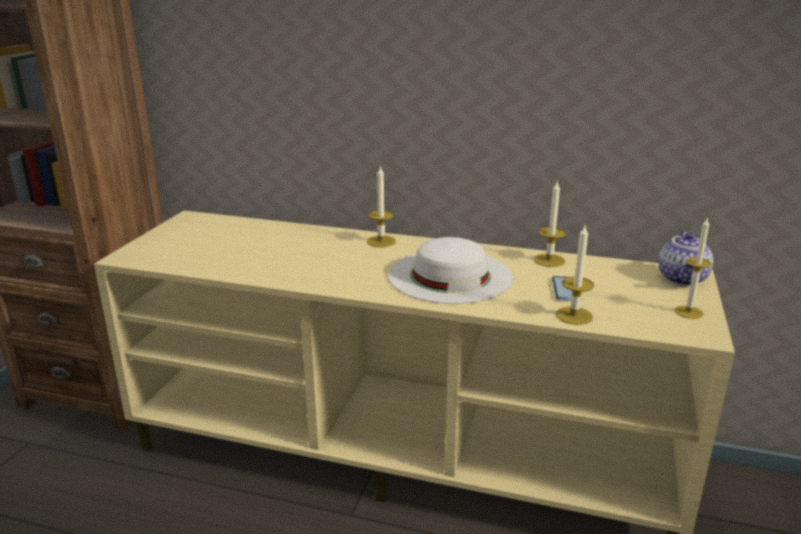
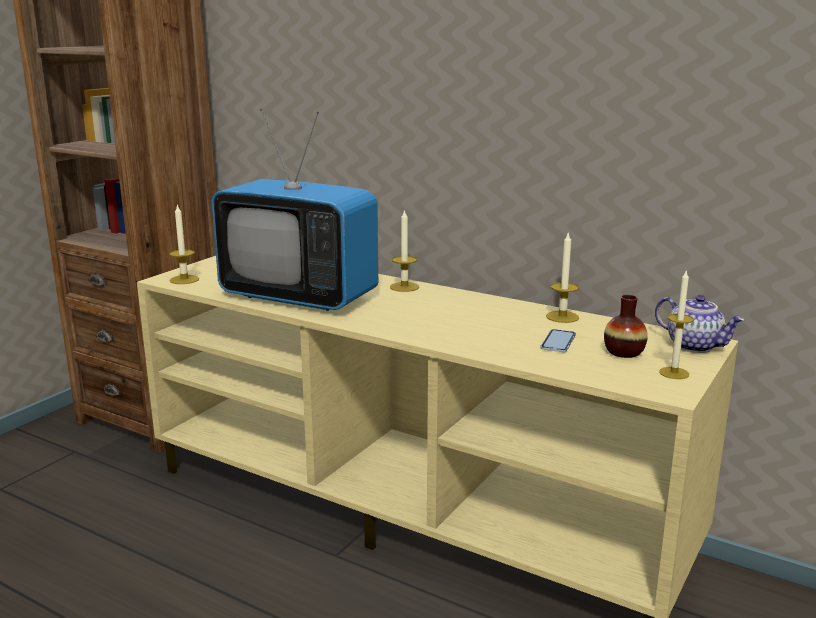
camera: 15 degrees right, 5 degrees down
(284, 265) = (299, 297): none -> television
(450, 275) = (450, 320): white hat -> none
(574, 315) = (548, 363): candle -> candle (184, 279)
(630, 294) = (624, 352): none -> vase
(683, 279) = (695, 346): teapot -> teapot turned 75 degrees counterclockwise

